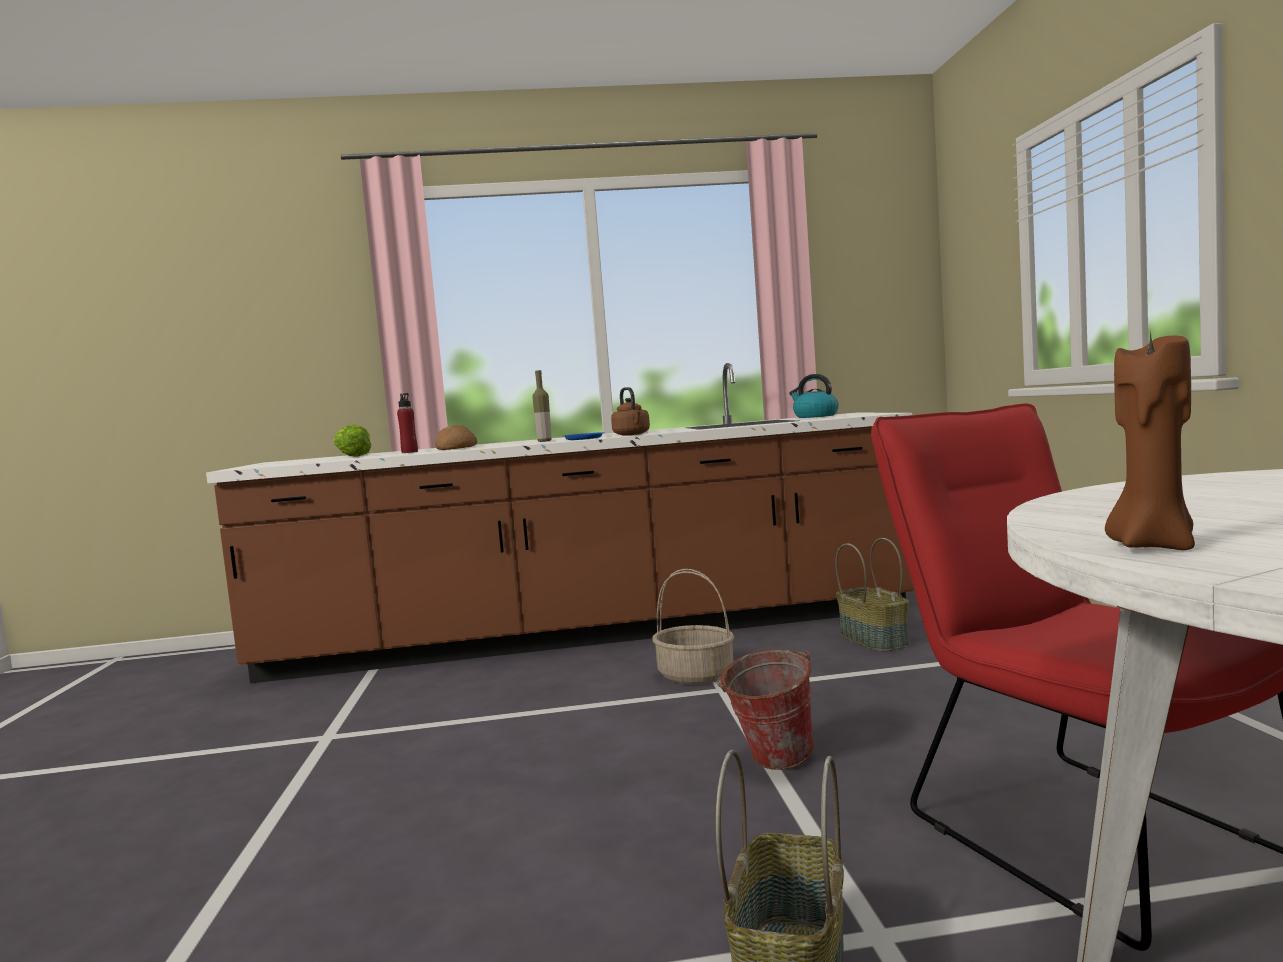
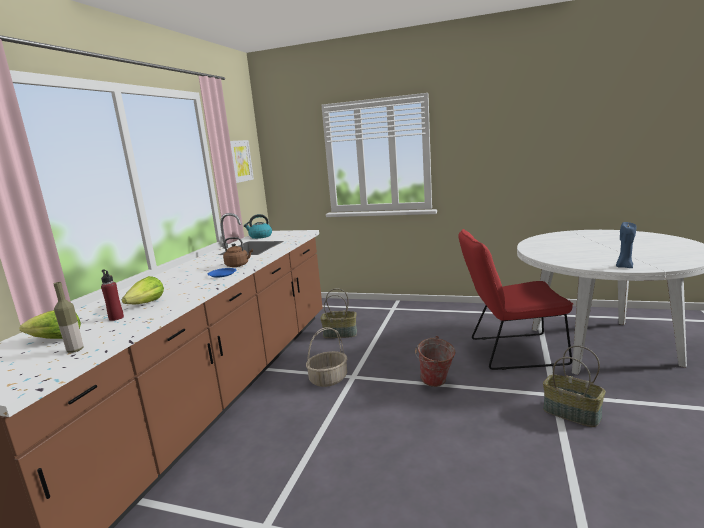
camera: 65 degrees left, 10 degrees up
(456, 448) = (147, 304): bread -> lettuce
(544, 441) = (193, 282): bottle -> bottle (75, 350)
(862, 282) = (239, 161): none -> picture
(1152, 546) = (624, 267): brown candle -> blue candle

